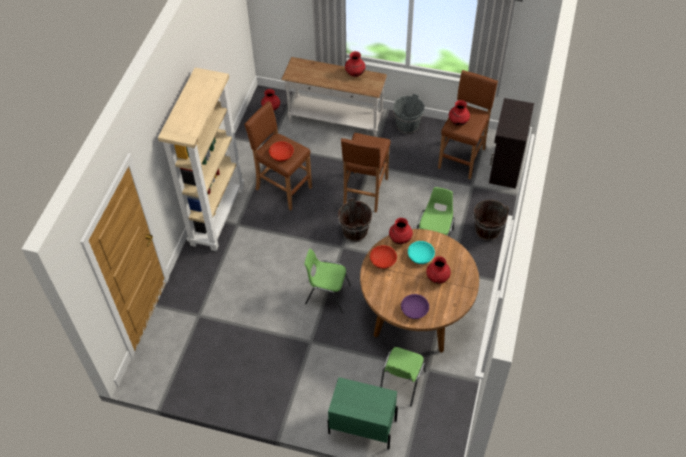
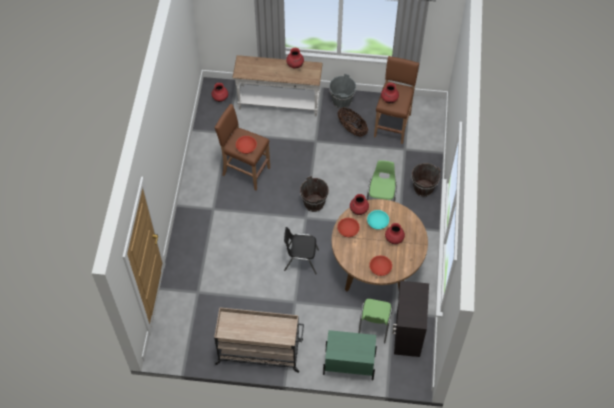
camera: 10 degrees left, 5 degrees up
(217, 215) = (194, 203): beige bookcase -> none
(257, 395) = (260, 352): none -> beige cart
(327, 294) = (301, 260): green chair -> black chair
(365, 192) = (316, 166): brown stool -> none
(414, 156) = (352, 129): none -> basket
(414, 310) = (380, 268): purple bowl -> red bowl
(505, 167) = (430, 129): black cabinet -> black cabinet (407, 333)

